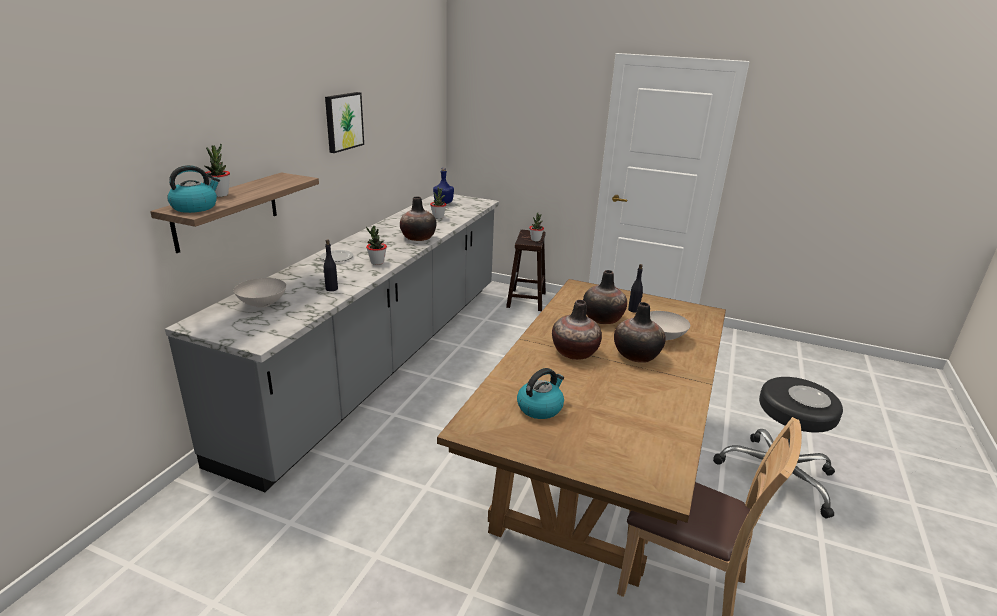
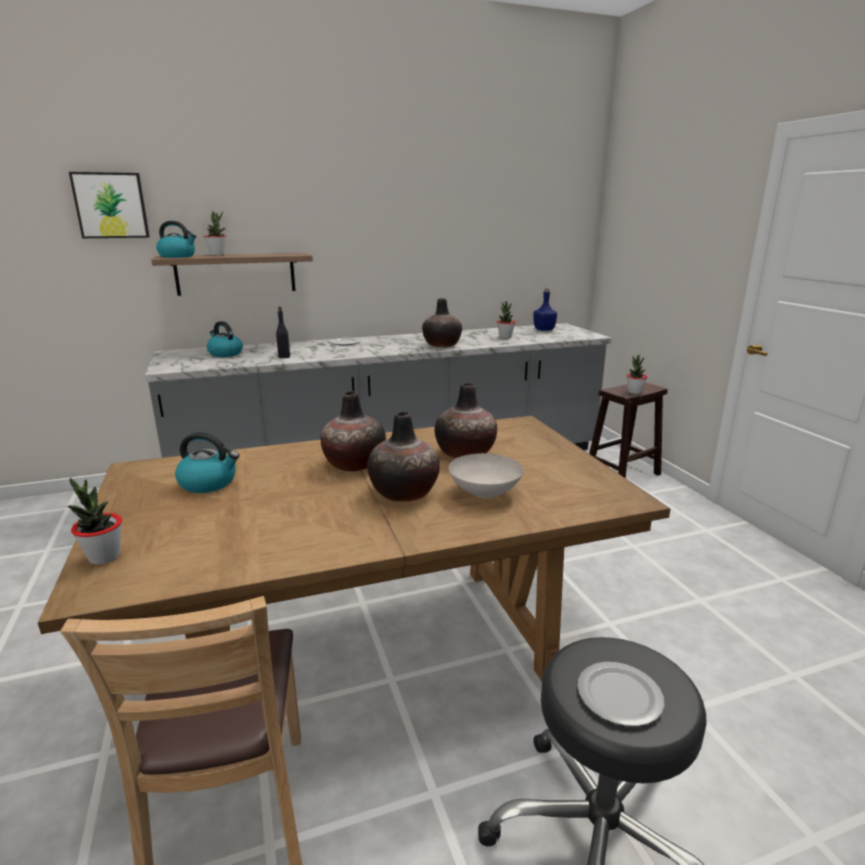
camera: 50 degrees right, 5 degrees down
(262, 304) = (225, 354): white bowl -> kettle
(343, 121) = (401, 218): picture -> picture (111, 205)
(377, 262) = (361, 351): potted plant -> potted plant (104, 557)
(634, 310) = (525, 460): black bottle -> none

